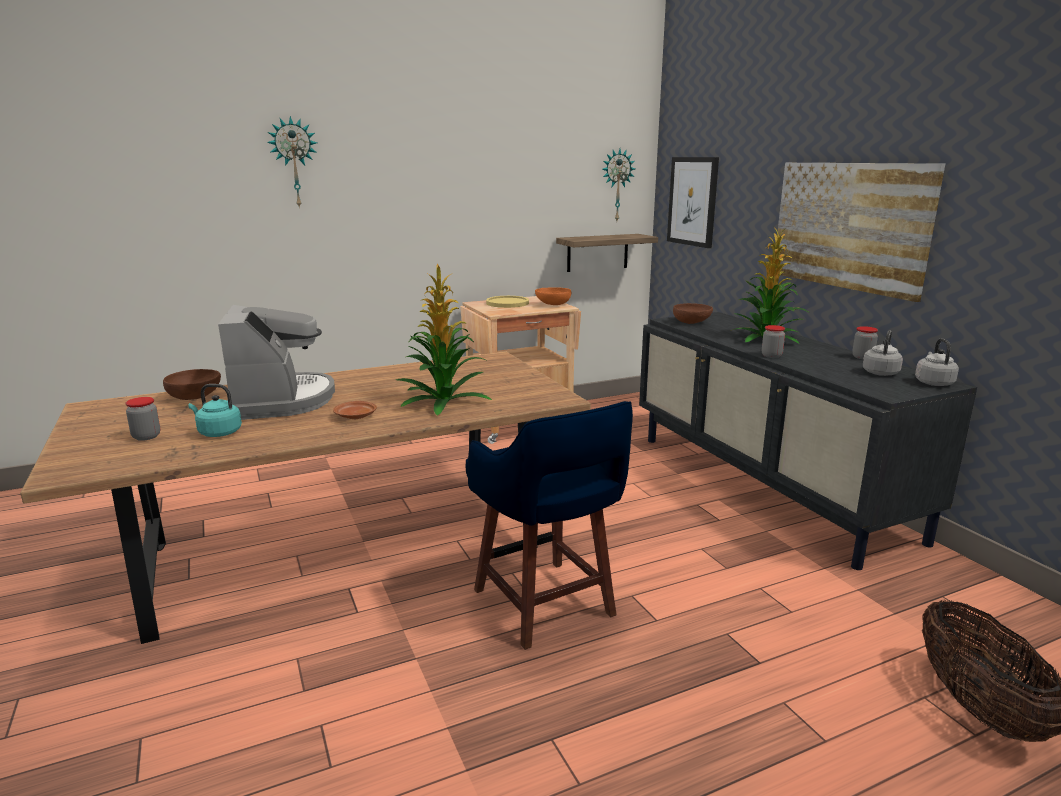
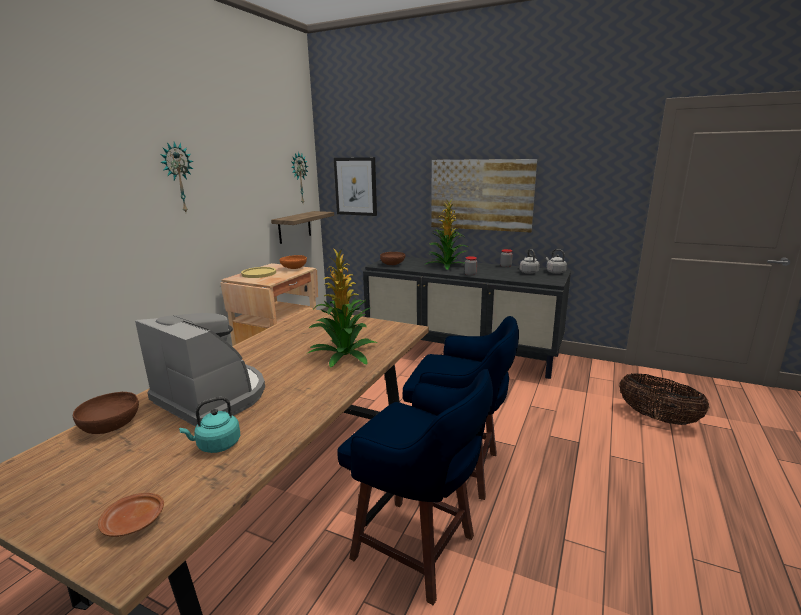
camera: 40 degrees left, 0 degrees up
(146, 436) = (145, 481): jar -> none
(294, 163) = (64, 172): wall clock -> wall clock (177, 178)
(355, 416) = (307, 386): brown plate -> brown plate (134, 522)
(393, 651) = (418, 550): none -> blue stool

